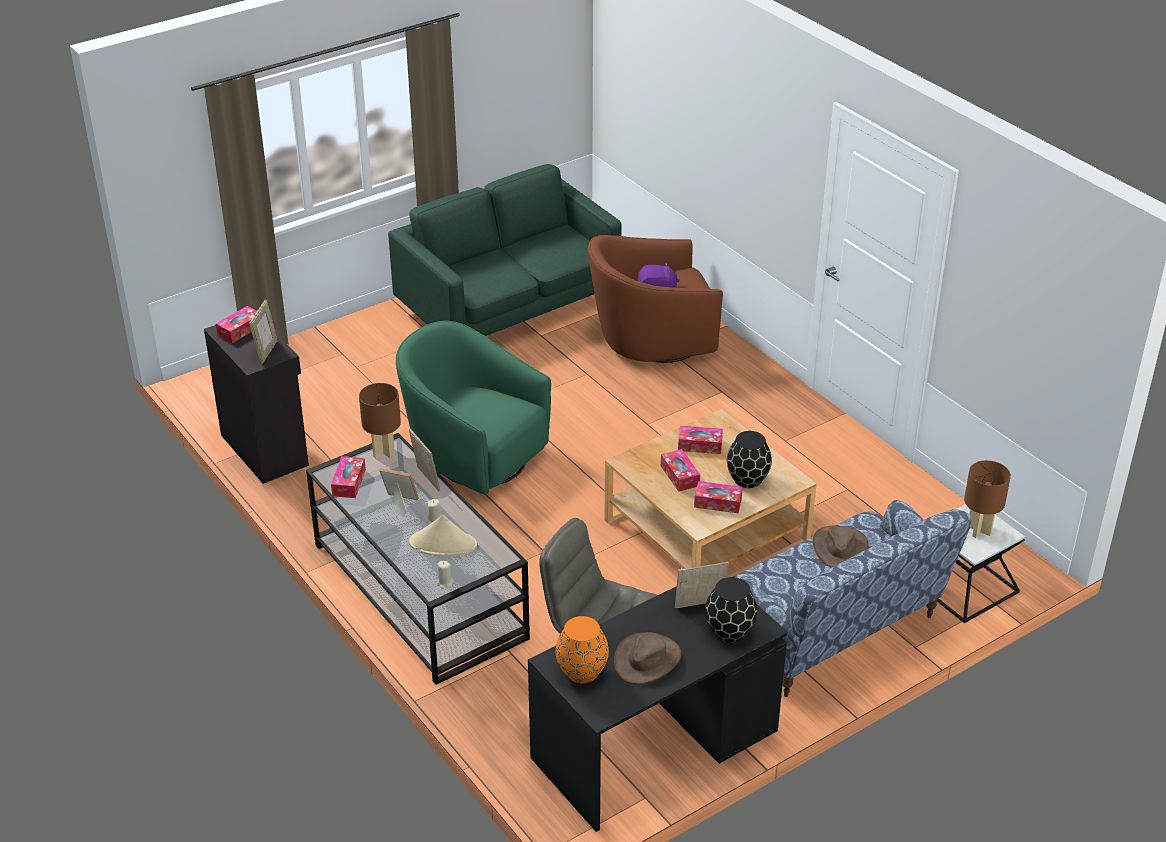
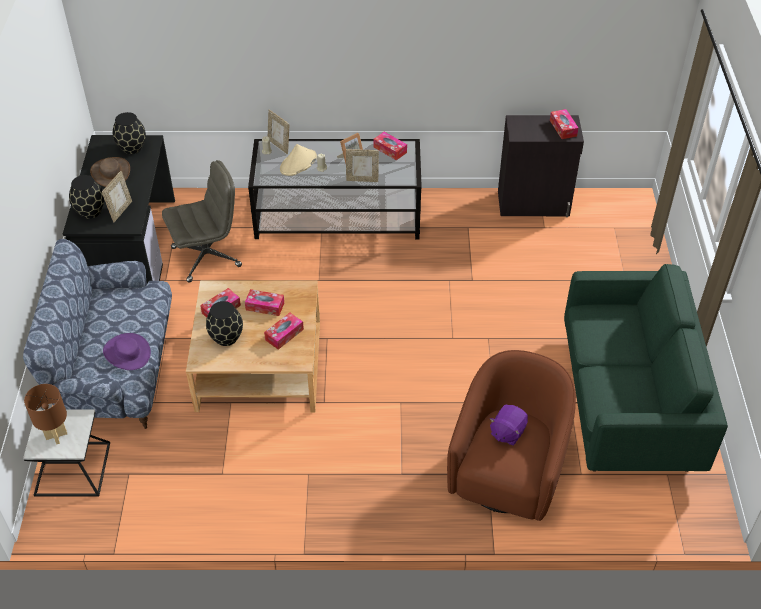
camera: 125 degrees right, 10 degrees up
(266, 352) = (526, 130): picture frame -> picture frame (279, 146)
(384, 452) = (406, 173): brown table lamp -> none
(473, 455) = (445, 292): green armchair -> none
(581, 671) = (132, 148): orange vase -> black vase
(839, 548) = (127, 352): brown hat -> purple hat

